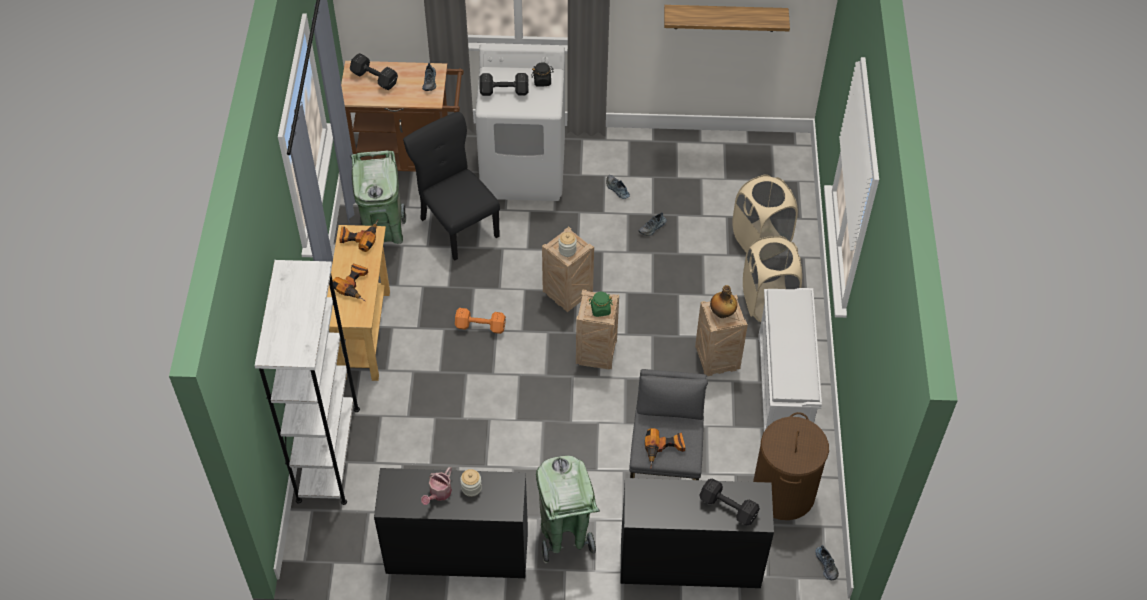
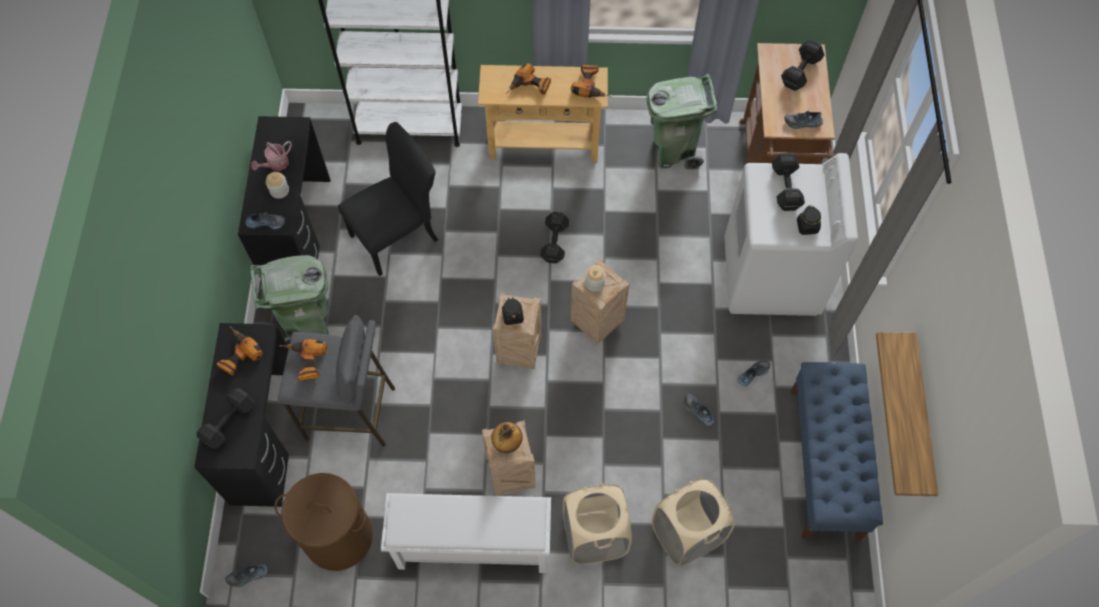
camera: 90 degrees right, 10 degrees up
(438, 494) = (276, 164): watering can -> watering can turned 75 degrees counterclockwise
(458, 225) = (686, 216): black chair -> black chair (397, 236)
(479, 326) = (555, 241): orange dumbbell -> black dumbbell
(510, 496) = (266, 222): none -> shoe
(600, 310) = (512, 316): green jar -> black jar
(658, 508) = (237, 355): none -> power drill
(695, 150) = (824, 463): none -> blue bench

